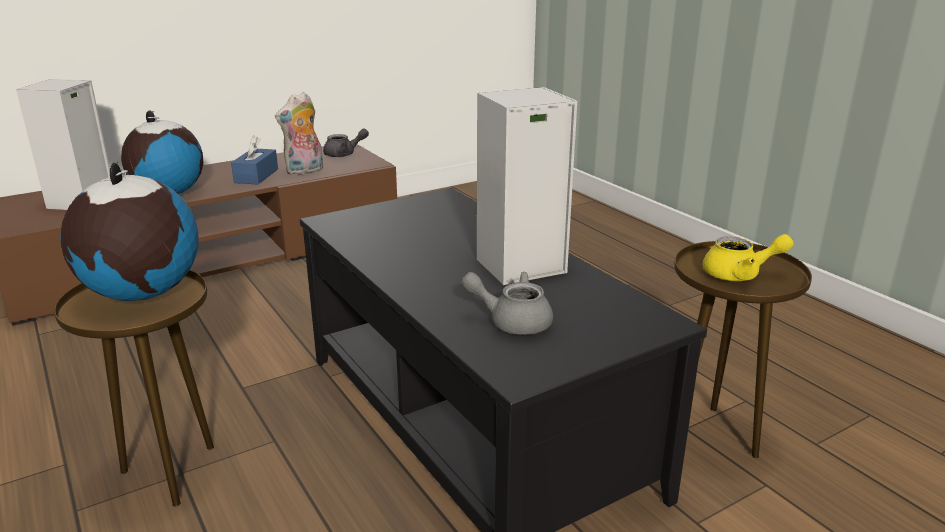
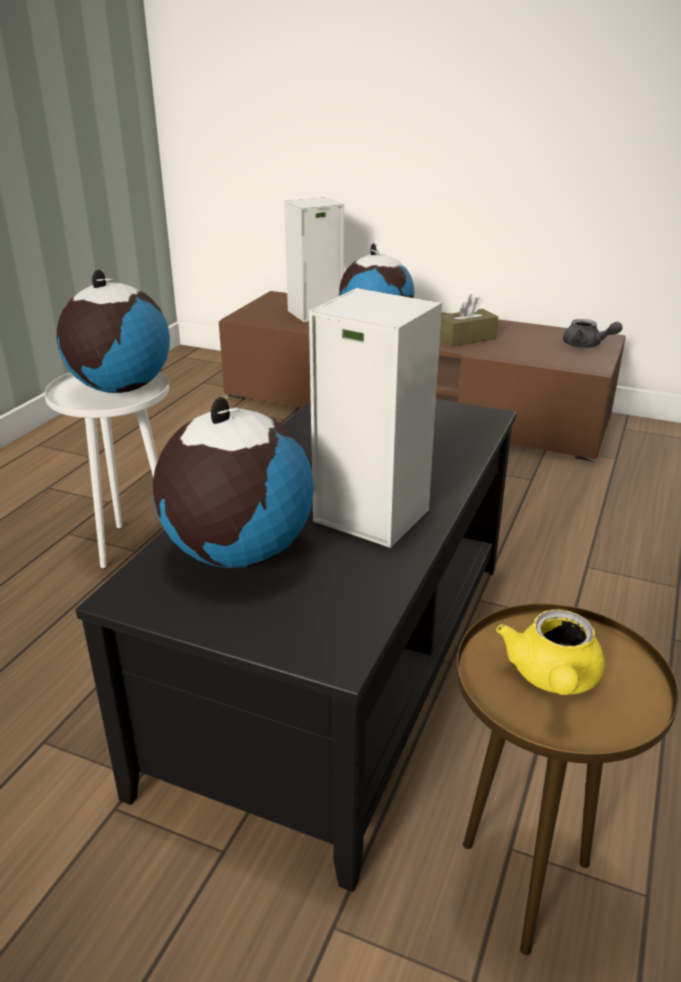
camera: 55 degrees right, 5 degrees up
(170, 473) = (132, 546): brown side table -> white side table
(256, 176) = (466, 338): blue tissue box -> brown tissue box
(305, 171) = (514, 349): plush toy -> none
(512, 321) = (237, 553): grey teapot -> globe
(739, 274) = (553, 679): yellow teapot -> yellow teapot turned 45 degrees clockwise

